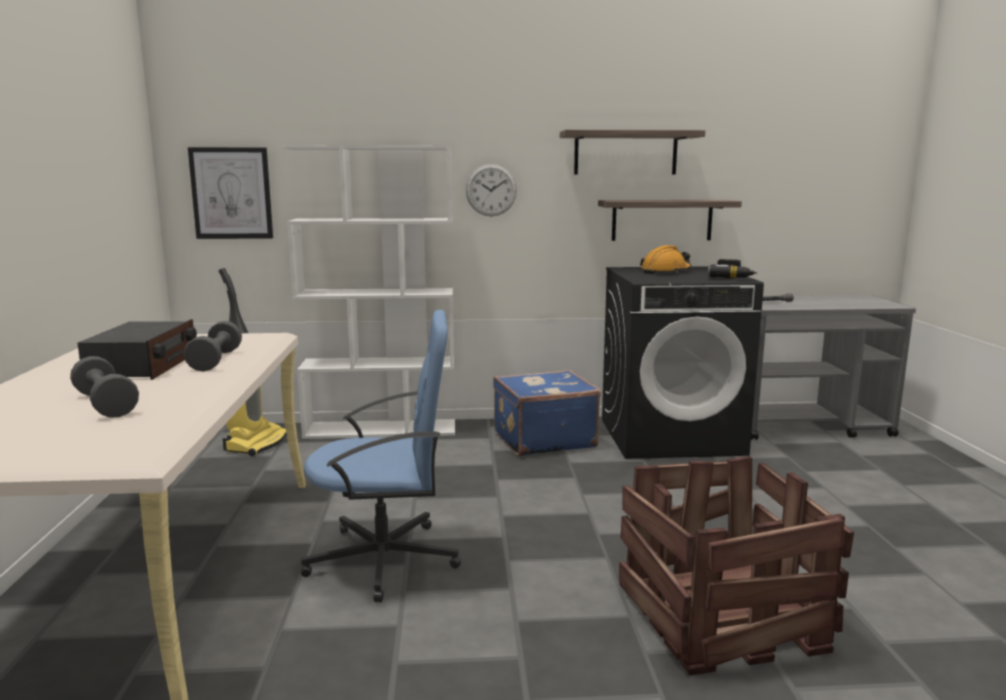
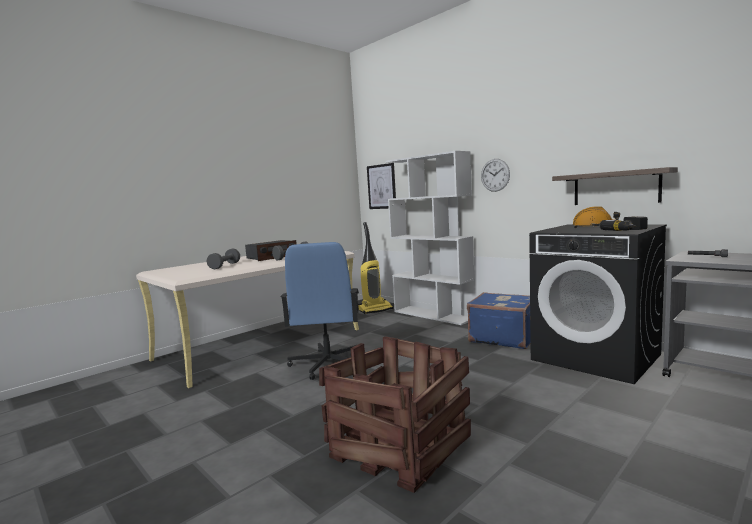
camera: 50 degrees right, 5 degrees down
(386, 559) = (327, 364): blue office chair -> blue office chair turned 45 degrees clockwise
(625, 153) = (584, 140): shelf -> none

